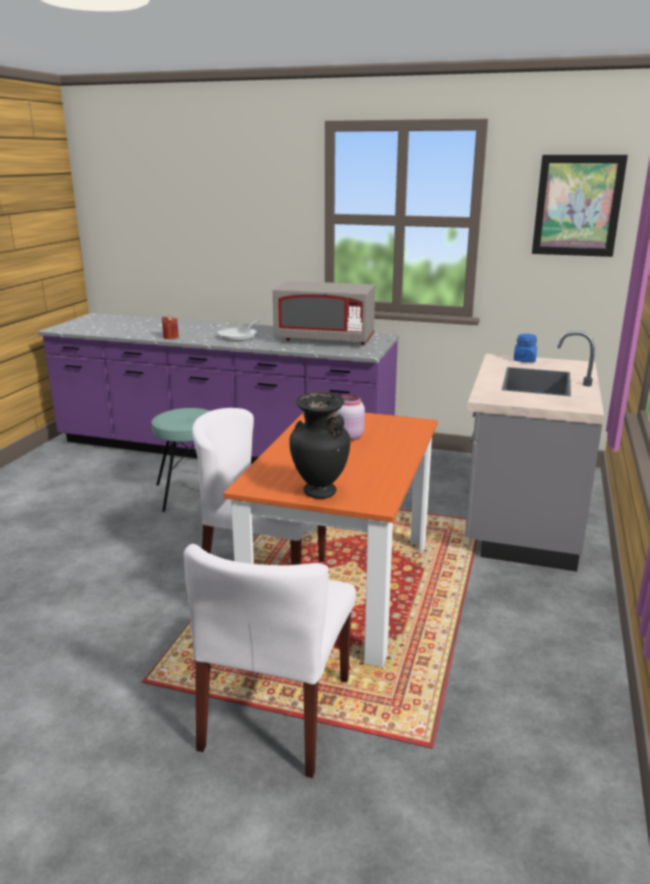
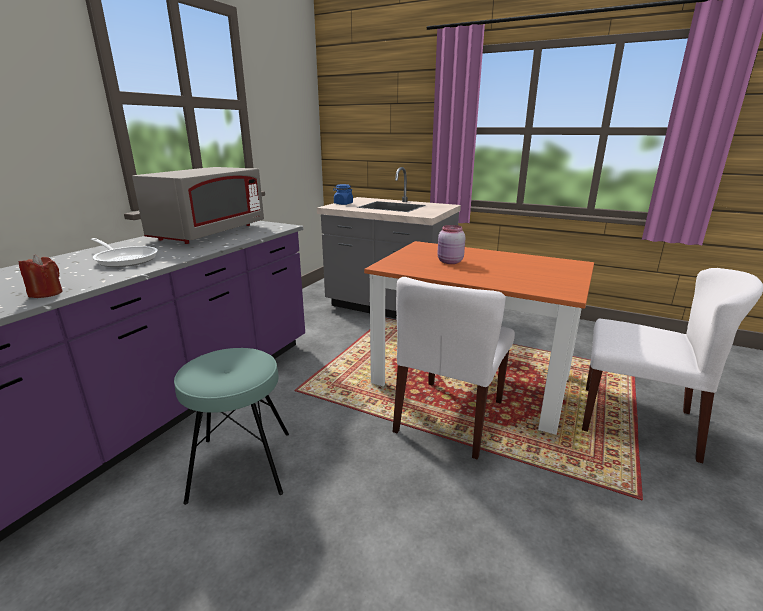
camera: 80 degrees left, 0 degrees up
(319, 493) = (568, 275): black vase -> none
(577, 206) = (293, 93): picture -> none

